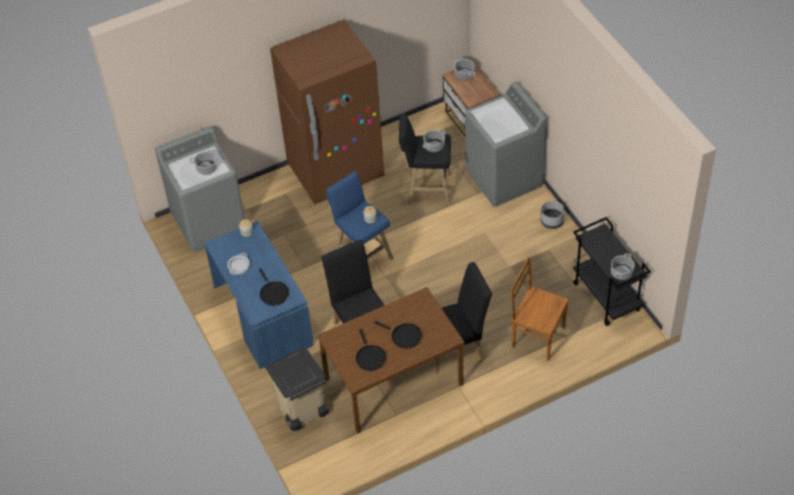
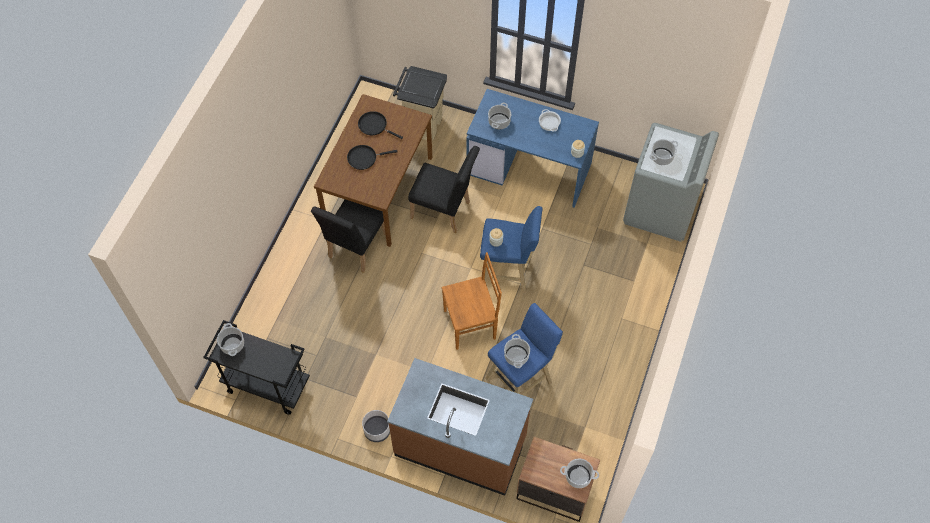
camera: 135 degrees right, 10 degrees up
(273, 293) = (499, 121): black frying pan -> cooking pot
(336, 172) = (616, 334): brown fridge -> none
(426, 188) = (521, 379): black stool -> blue stool
(504, 179) = (461, 445): grey washing machine -> brown counter
(536, 336) = (298, 305): brown chair -> brown chair (471, 324)

